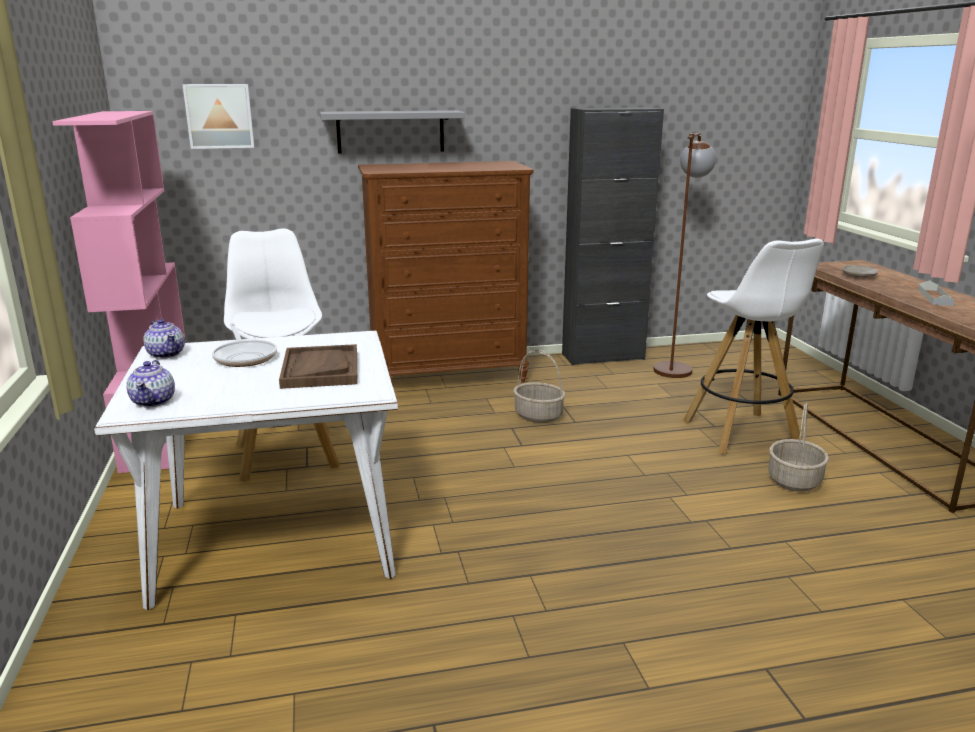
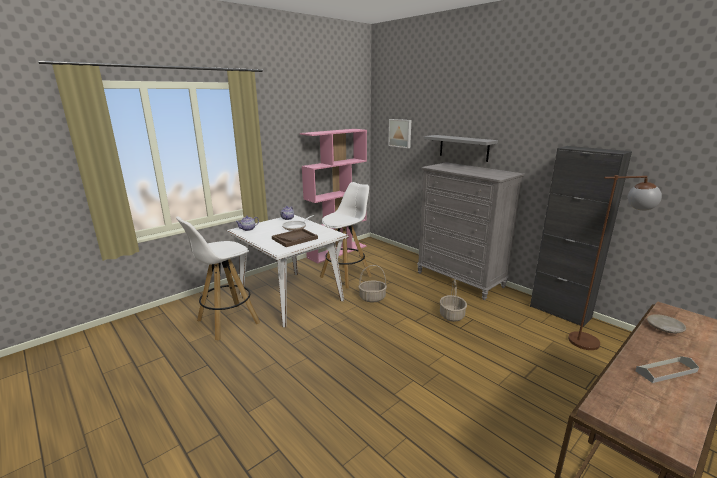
camera: 60 degrees right, 0 degrees up
(448, 375) = (460, 280): brown dresser -> grey dresser
(741, 434) = (528, 392): white stool -> white stool (227, 322)
(794, 481) = (489, 429): basket -> basket (372, 298)

